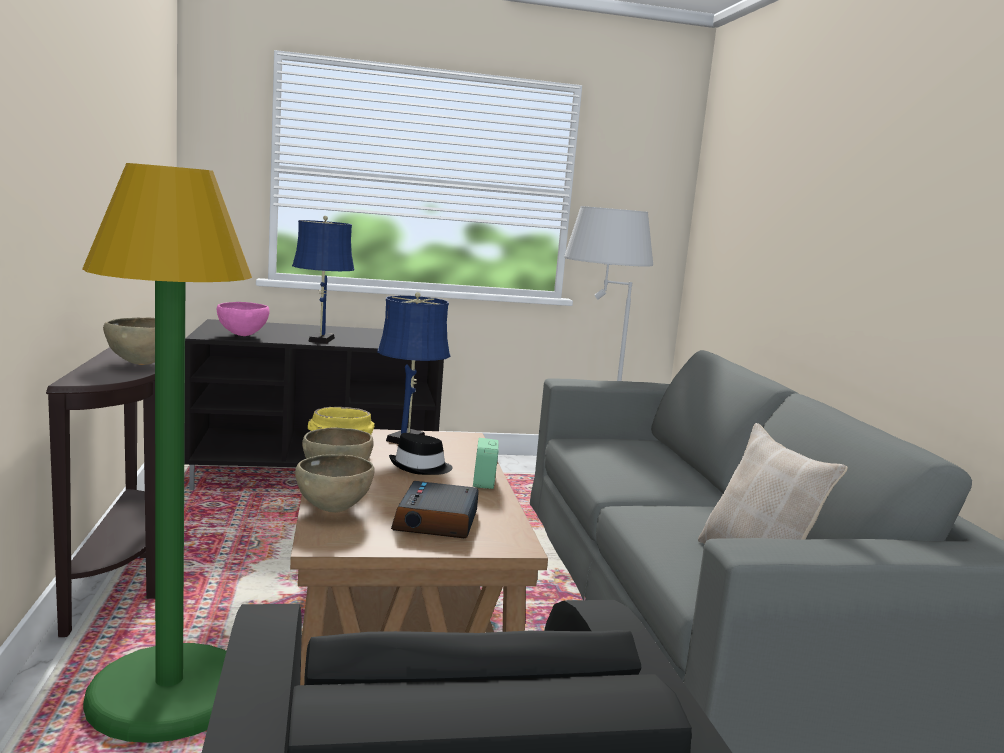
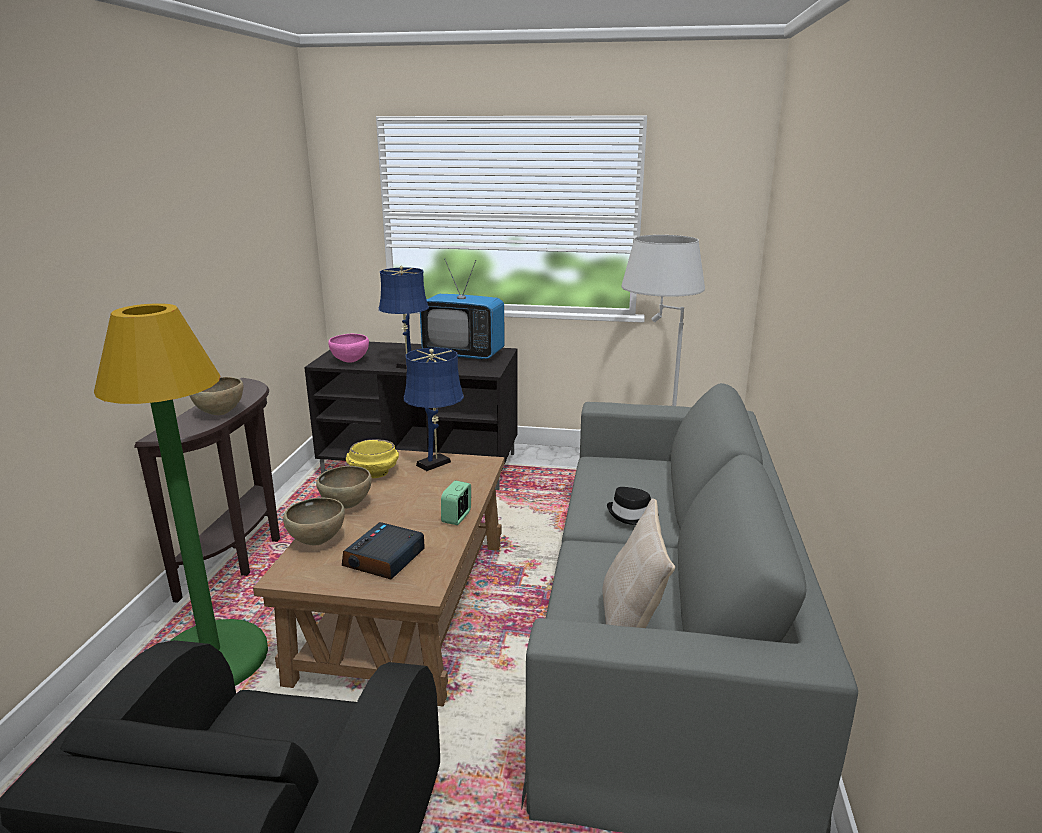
camera: 20 degrees right, 10 degrees up
(377, 334) = (463, 354): none -> television
(420, 468) = (419, 498): black hat -> black hat (632, 515)

